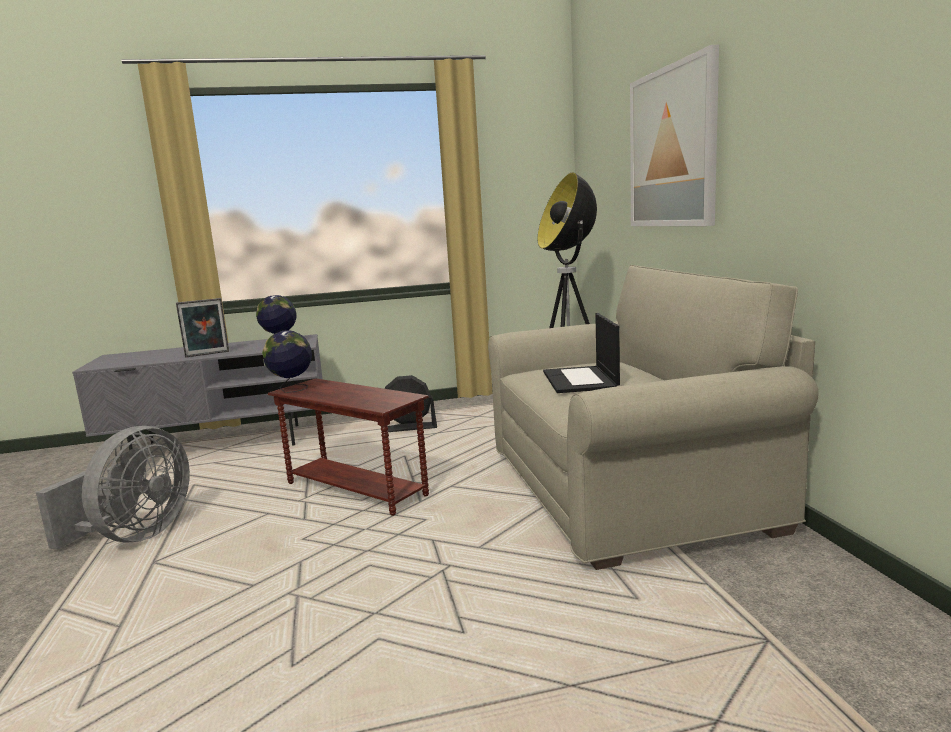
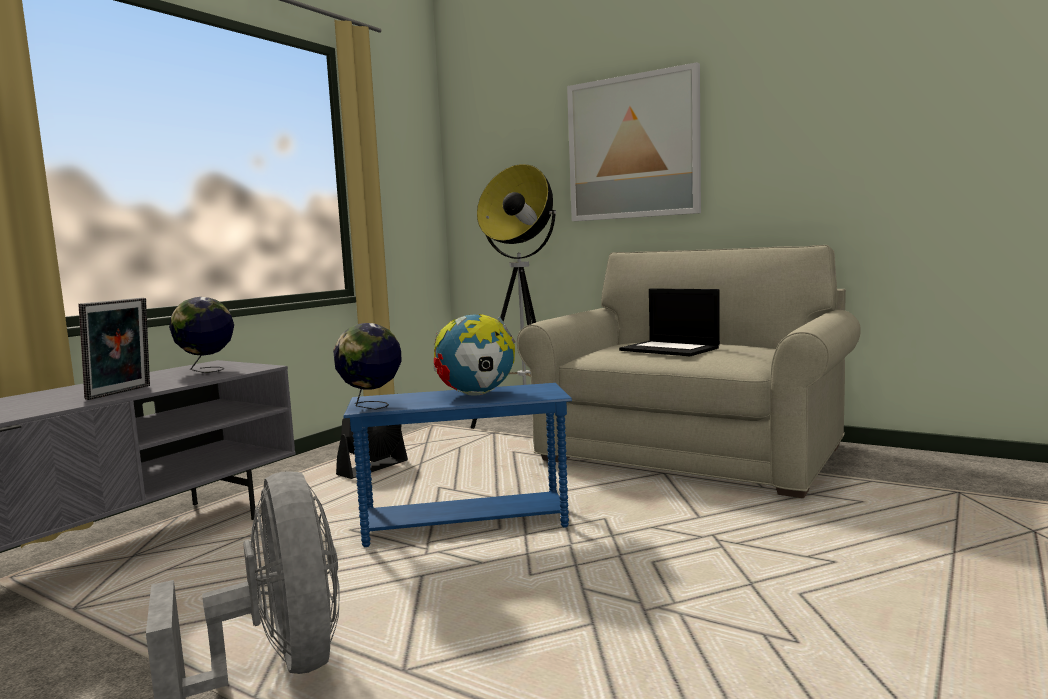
camera: 45 degrees left, 5 degrees down
(356, 394) = (476, 394): none -> globe
(356, 489) = (465, 525): brown side table -> blue side table

